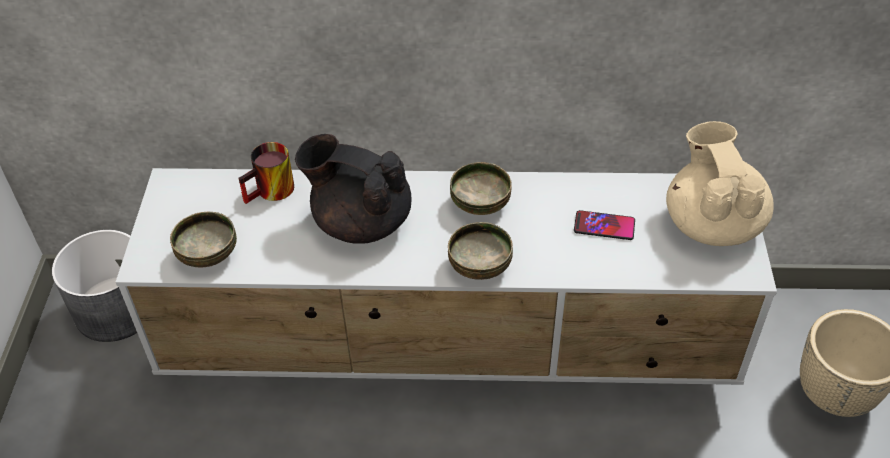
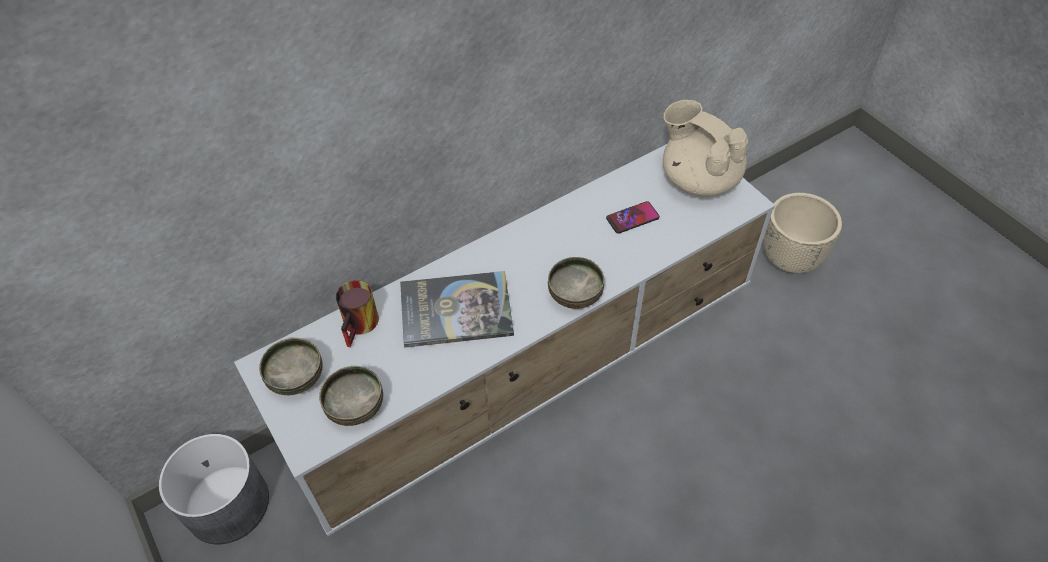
camera: 35 degrees left, 5 degrees up
(361, 221) = (456, 310): black teapot -> book
(480, 203) = (533, 247): bowl -> bowl (296, 377)

